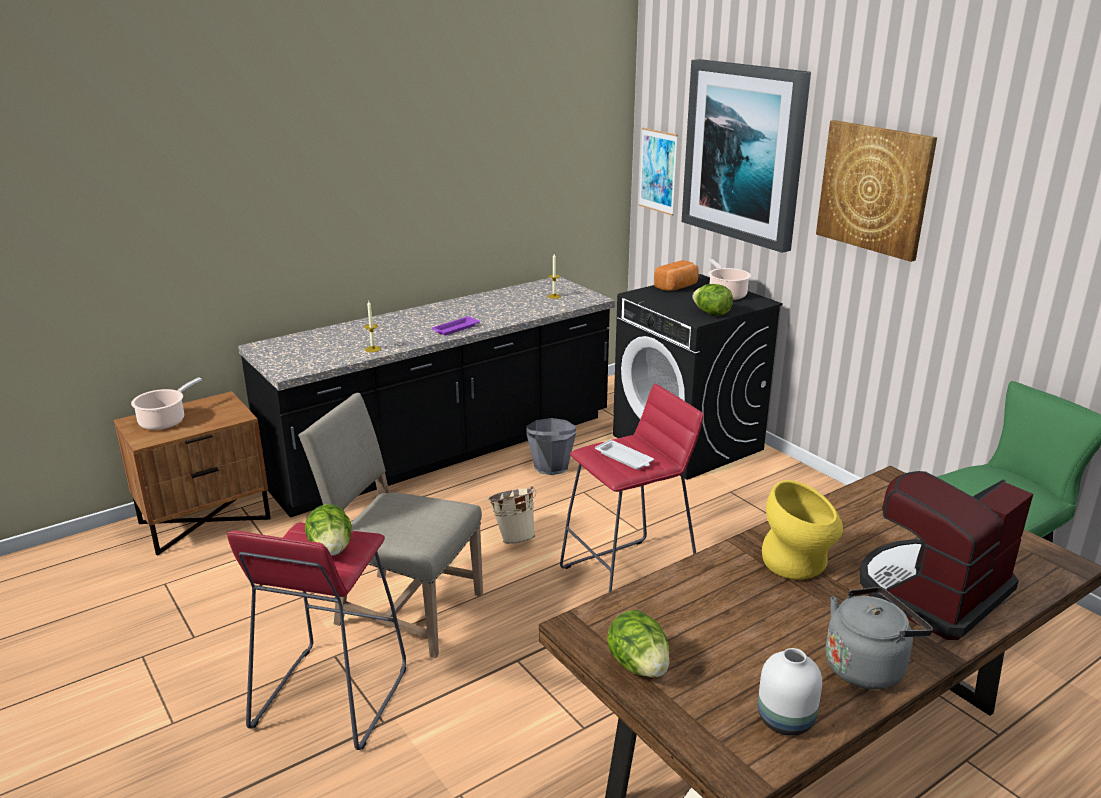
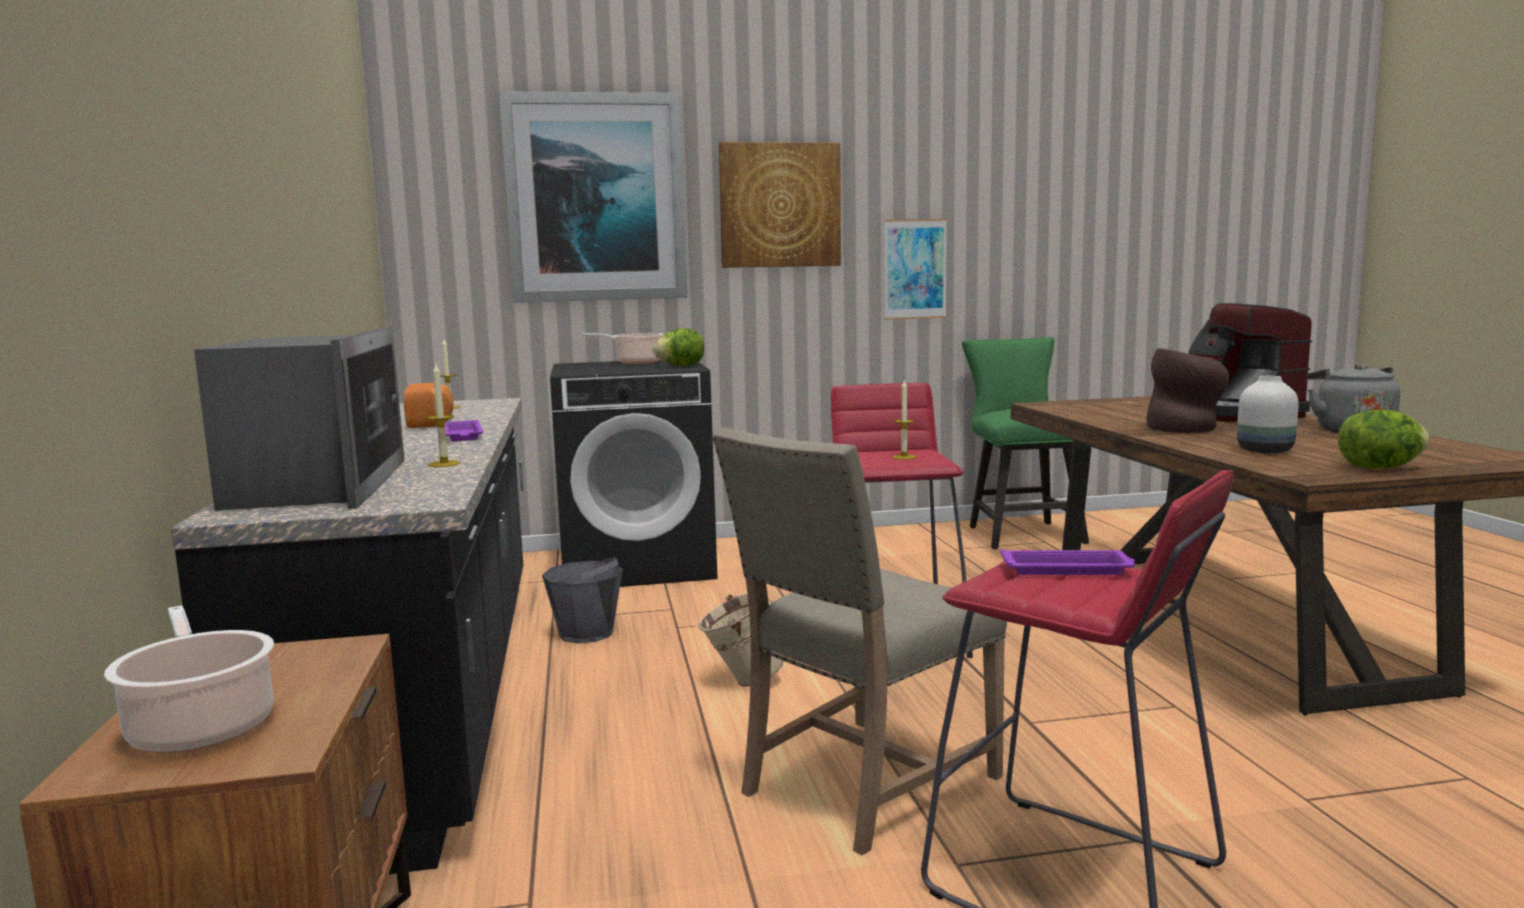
camera: 65 degrees left, 15 degrees down
(317, 341) = (319, 485): none -> microwave
(331, 549) = (1068, 569): lettuce -> purple tray
(625, 458) = (904, 457): white tray -> candle
(658, 171) = (441, 250): picture -> picture (915, 269)
(677, 287) = (578, 367): bread -> bread (431, 423)
(787, 720) = (1446, 448): white vase -> white vase (1265, 451)
(797, 565) = (1186, 428): yellow vase -> brown vase

